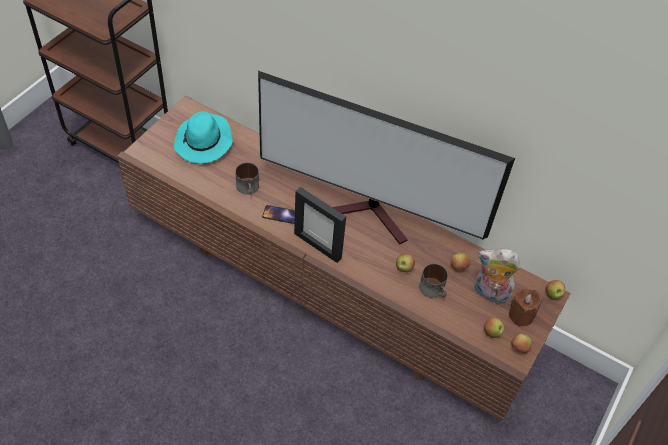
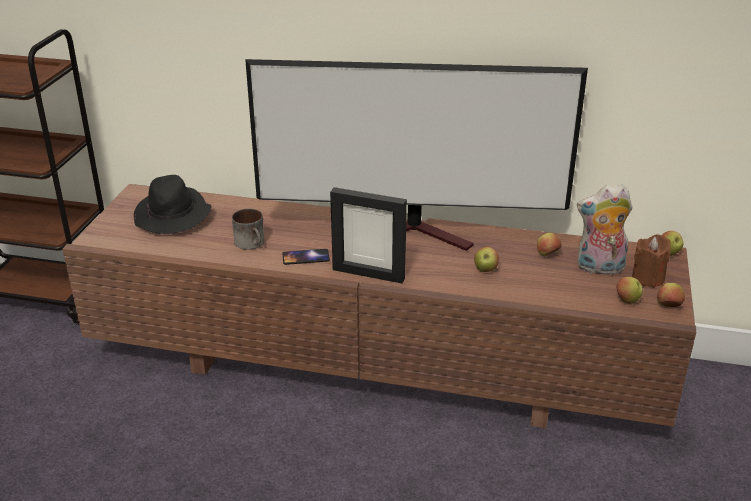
camera: 15 degrees left, 20 degrees down
(203, 142) = (173, 216): turquoise hat -> black hat
(434, 289) = (534, 279): mug -> none

